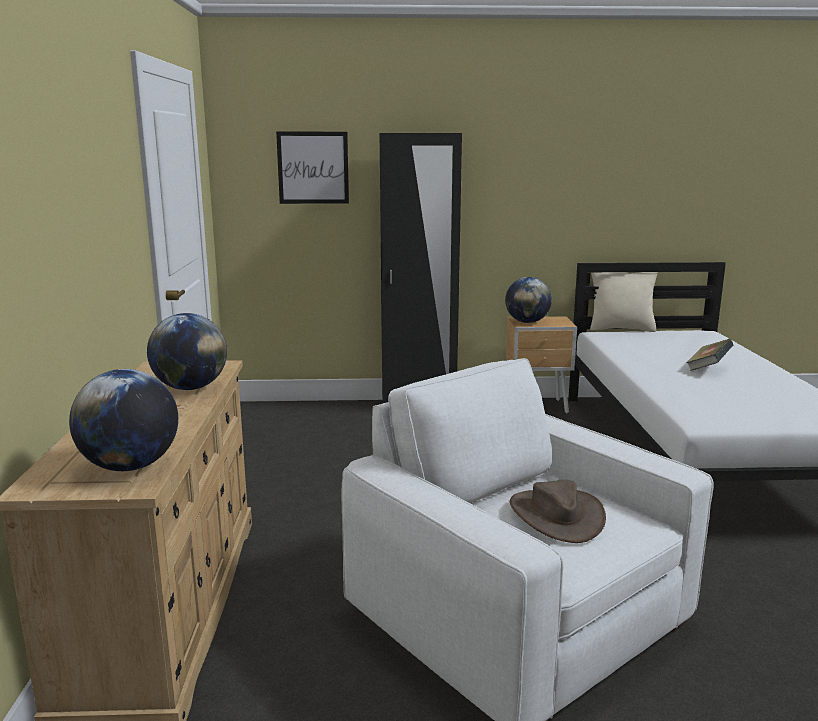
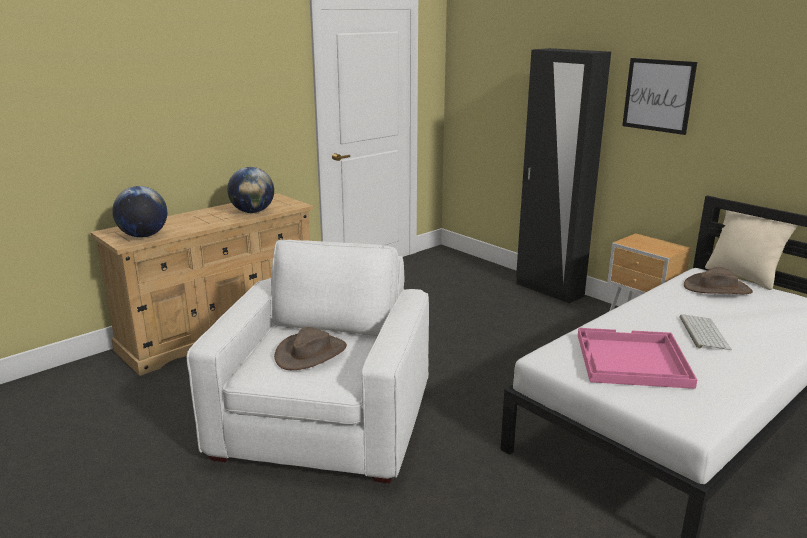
camera: 50 degrees right, 5 degrees up
(313, 168) = (504, 74): picture -> picture (658, 95)
(527, 322) = (635, 242): globe -> none
(634, 340) = (717, 288): none -> brown hat
(708, 368) = (702, 332): book -> keyboard
(735, 401) = (631, 360): none -> pink tray

